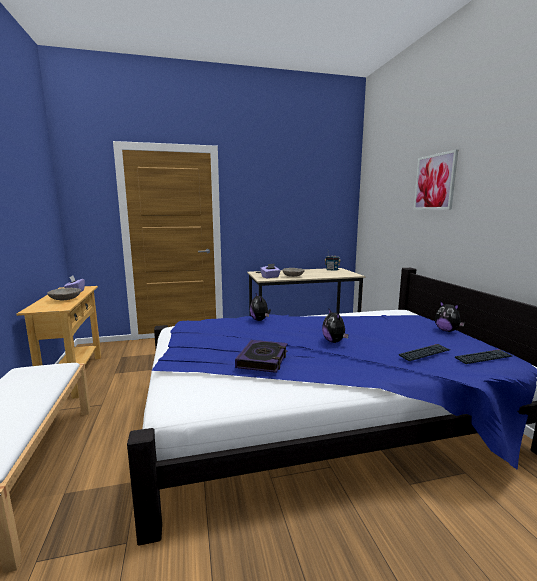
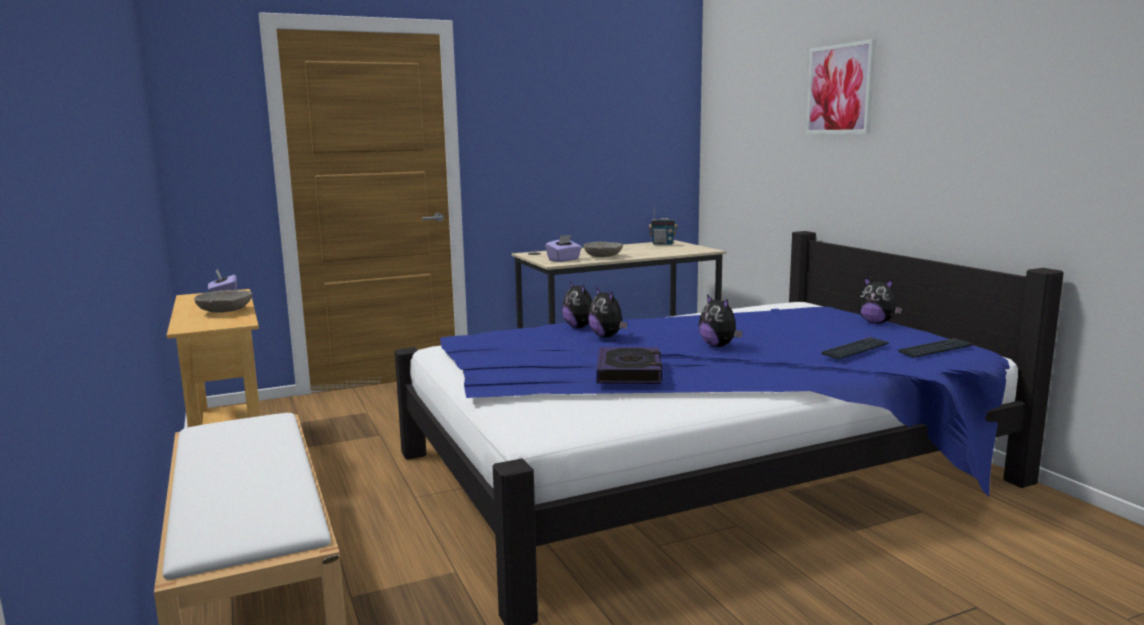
camera: 10 degrees left, 0 degrees up
(270, 328) = (607, 336): none -> plush toy

